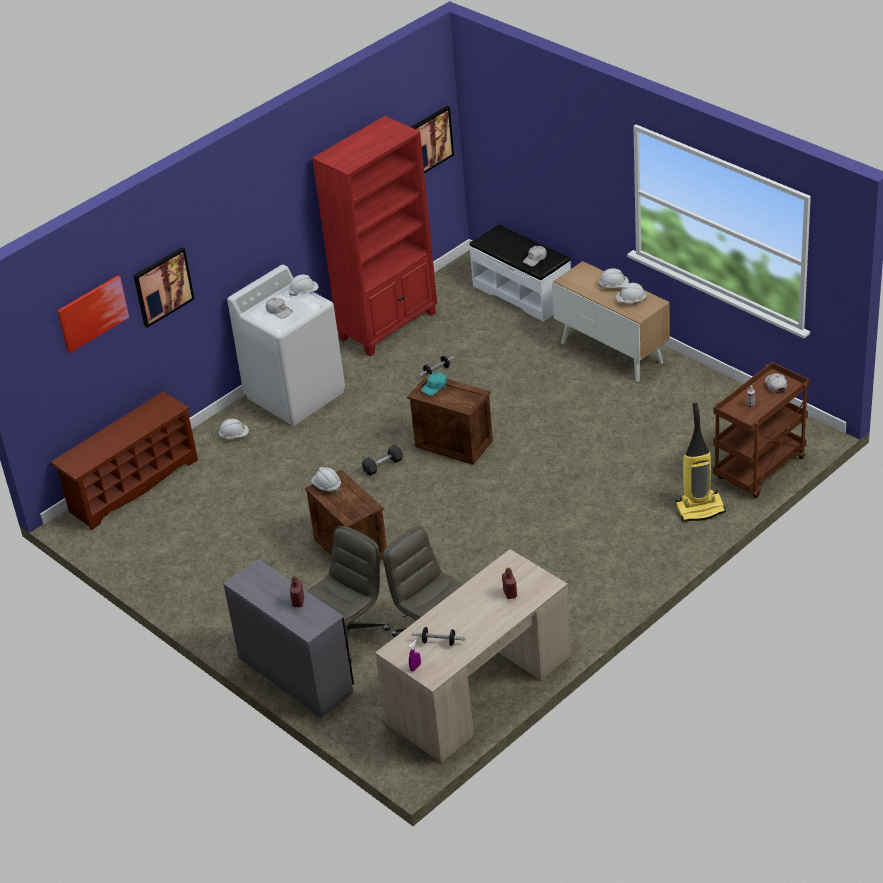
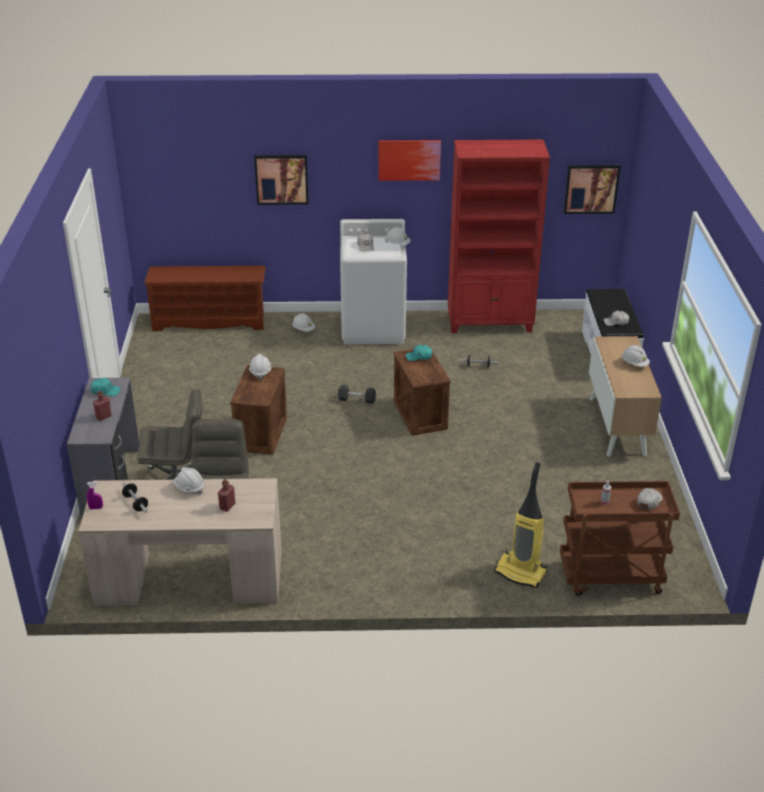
camera: 40 degrees right, 5 degrees down
(92, 313) = (209, 167): picture -> picture (409, 160)
(260, 582) = (105, 391): none -> turquoise cap
(631, 301) = (632, 380): white hard hat -> white hard hat (189, 488)

